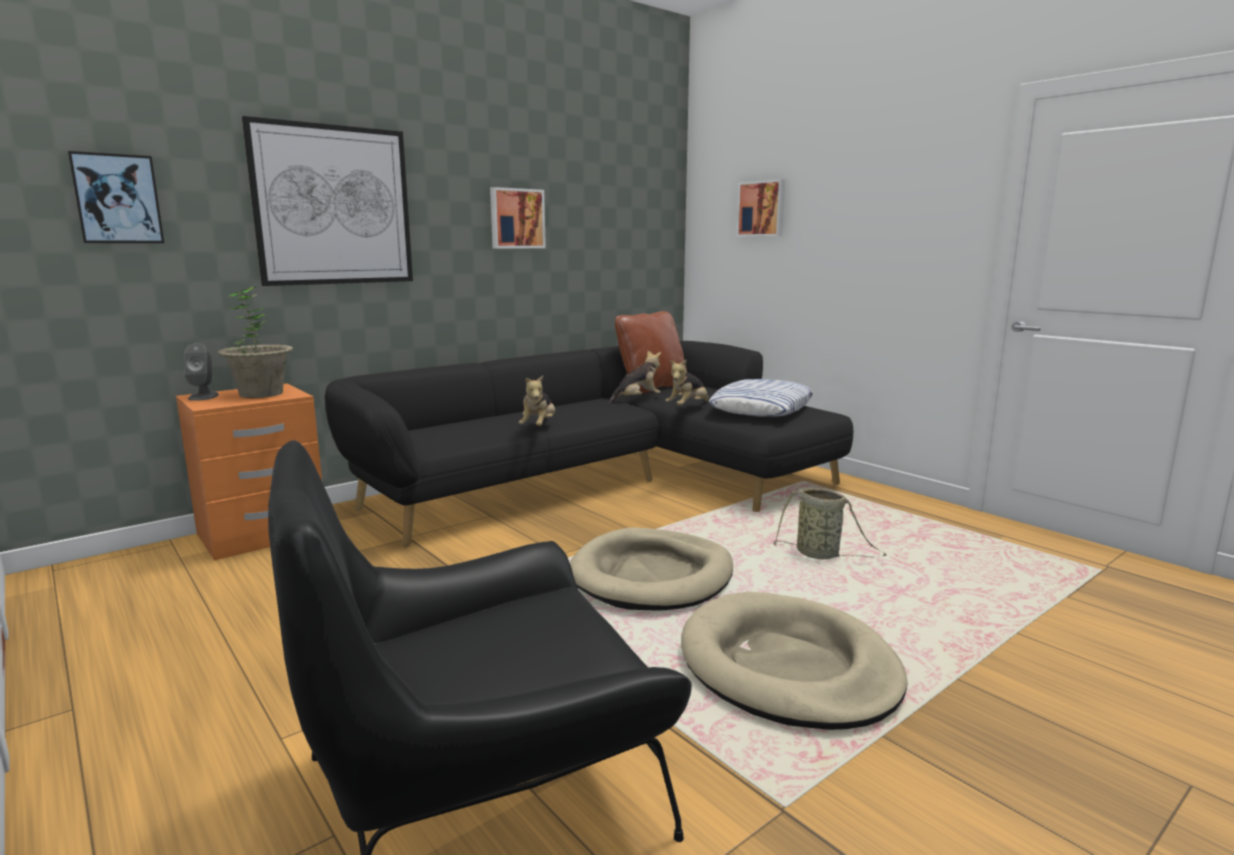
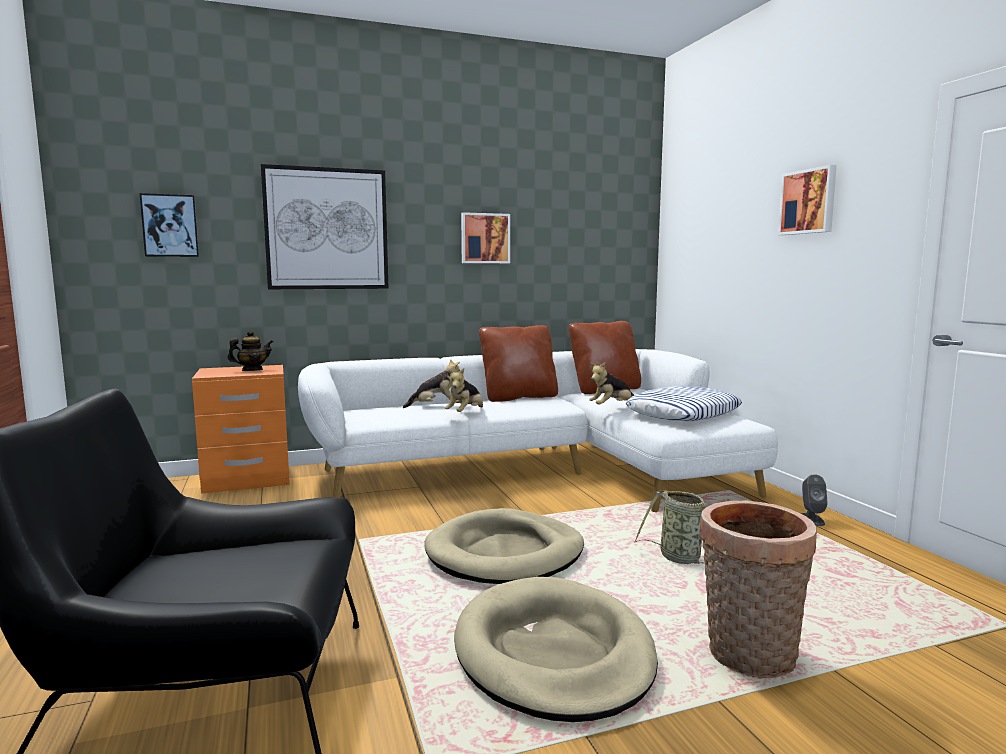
camera: 20 degrees right, 5 degrees down
(203, 396) = (214, 369): grey speaker -> grey speaker (811, 519)
(261, 394) = (252, 370): potted plant -> teapot
(571, 403) = (519, 397): none -> brown pillow
(608, 481) = (542, 470): black sofa -> white sofa
(637, 399) = (579, 399): plush toy -> plush toy (435, 406)
(762, 209) = (715, 226): picture -> picture (808, 202)
(947, 635) = (748, 657): none -> basket

